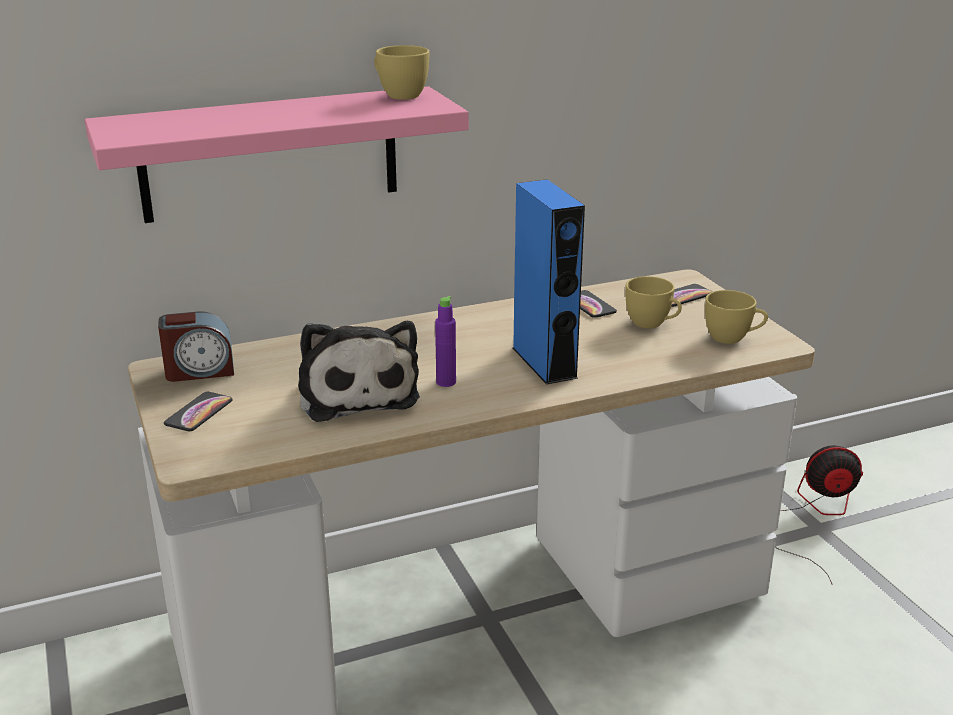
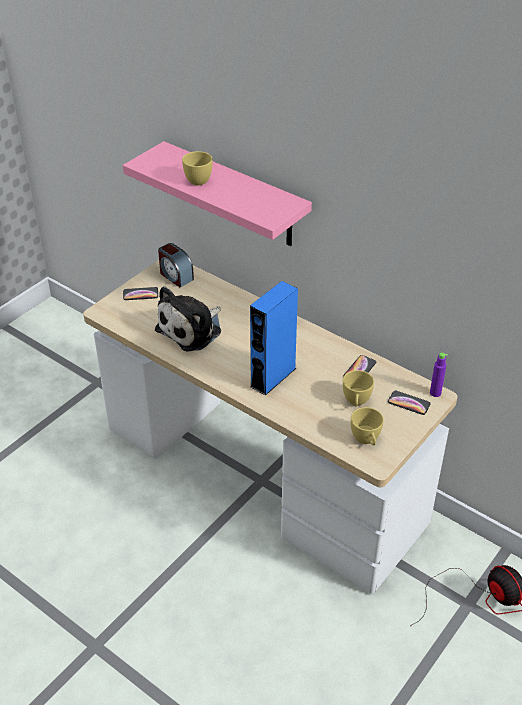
camera: 60 degrees right, 15 degrees up
(399, 95) = (281, 200): yellow cup -> yellow cup (199, 179)
(446, 382) = (224, 352): purple bottle -> purple bottle (435, 393)

